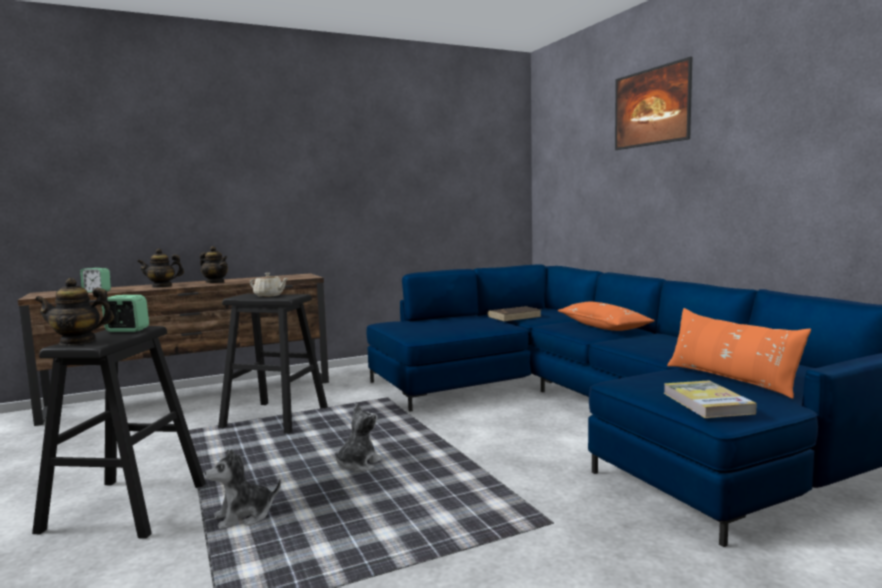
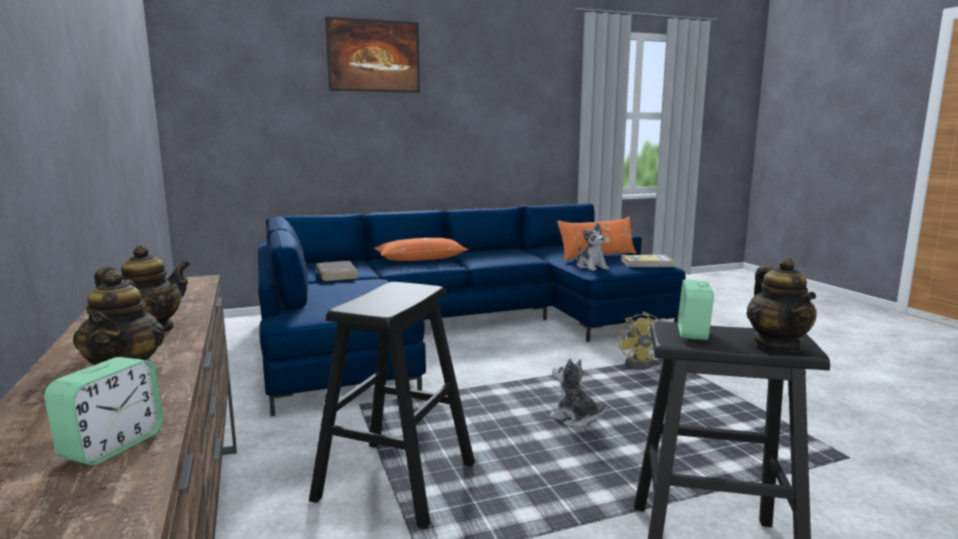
camera: 85 degrees left, 5 degrees up
(244, 516) = (700, 468): plush toy -> plush toy (591, 267)
(269, 295) = (380, 297): beige teapot -> none
(521, 504) = (641, 364): none -> yellow fan

